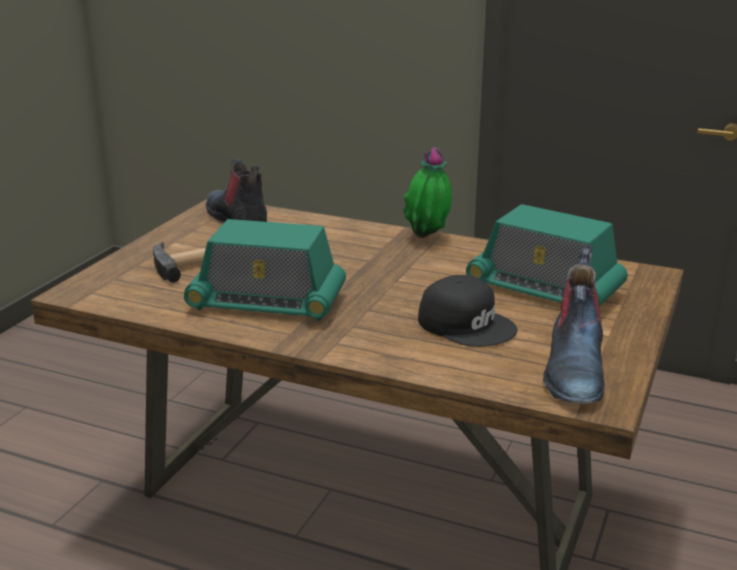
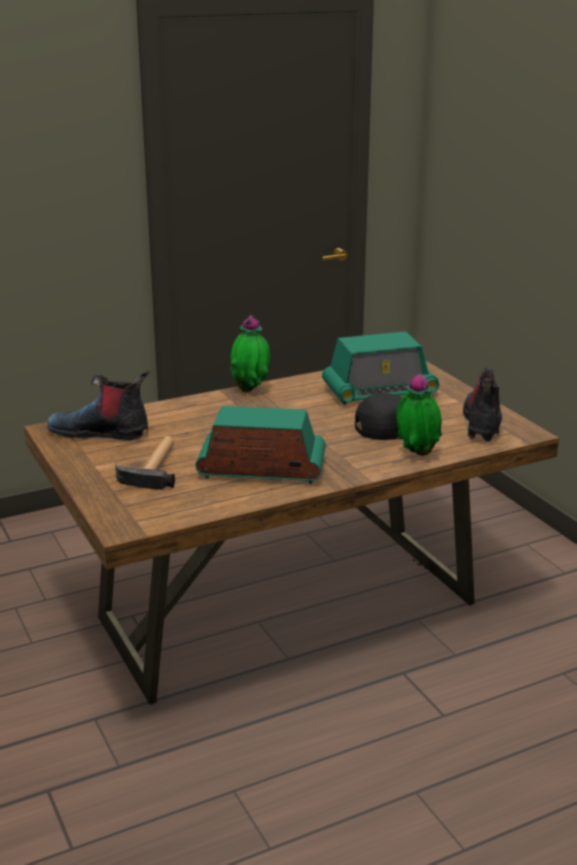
camera: 50 degrees left, 0 degrees up
(267, 302) = (262, 468): radio -> radio turned 135 degrees counterclockwise
(421, 361) = (416, 455): none -> potted plant
(574, 369) = (482, 424): boot -> boot turned 135 degrees counterclockwise

